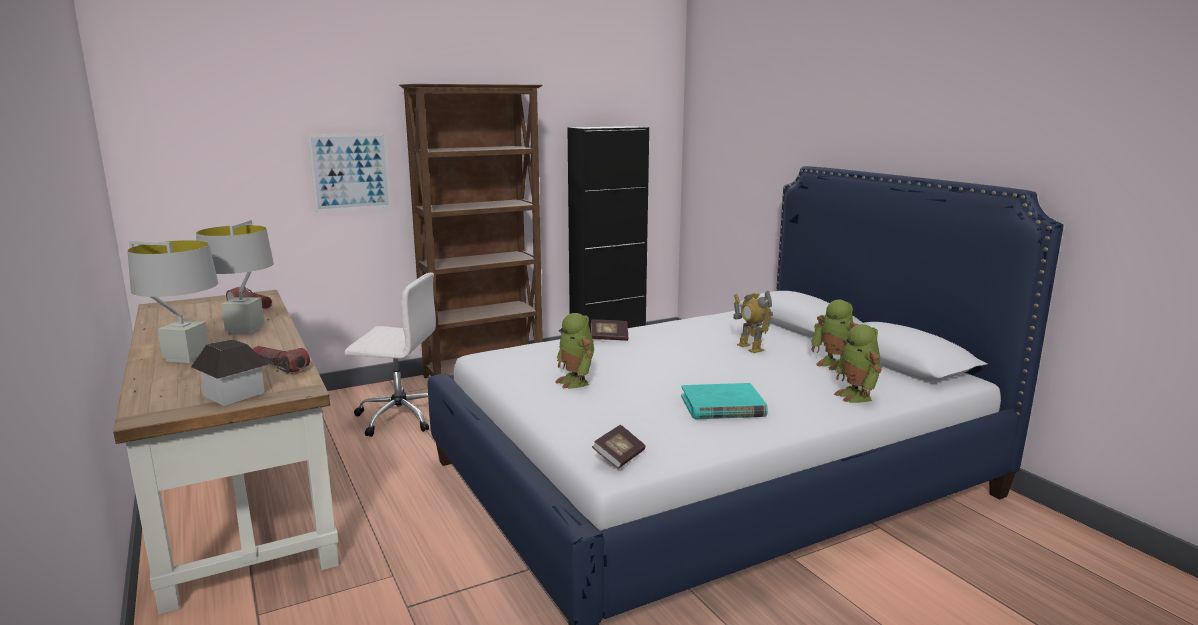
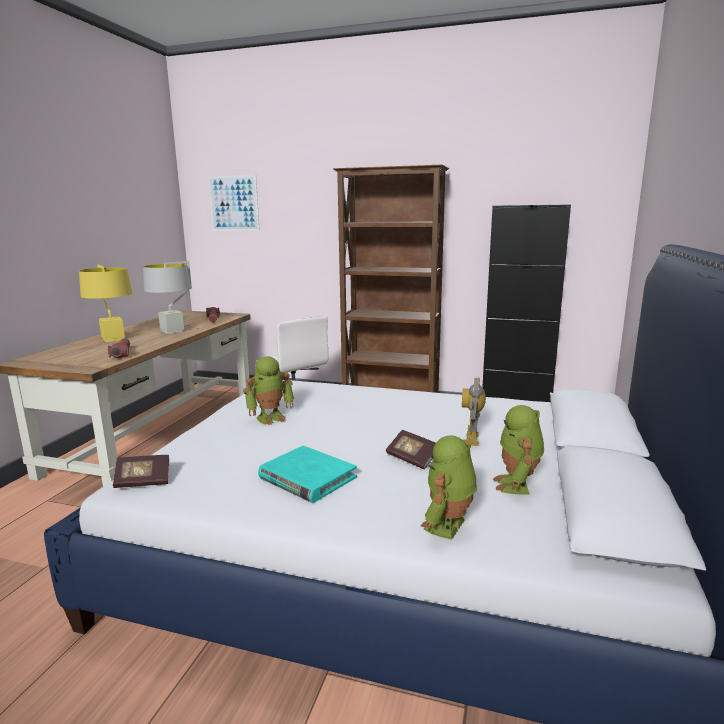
camera: 45 degrees right, 0 degrees up
(186, 357) = (113, 339): grey table lamp -> yellow table lamp
(234, 394) = (68, 362): toy house -> none
(350, 172) = (313, 237): picture -> picture (234, 203)
(576, 382) = (270, 417): toy robot -> toy robot turned 135 degrees counterclockwise
(609, 338) = (379, 394): book -> book (412, 458)

